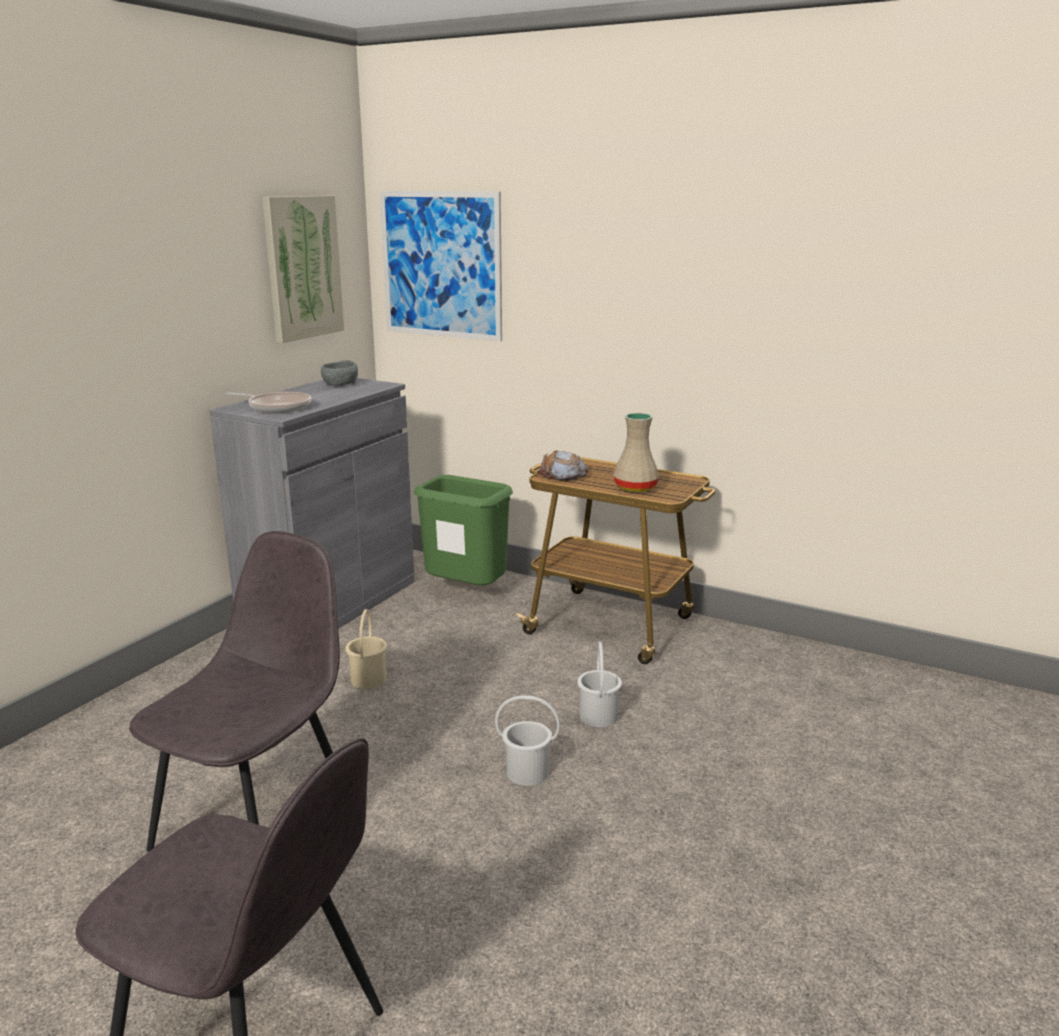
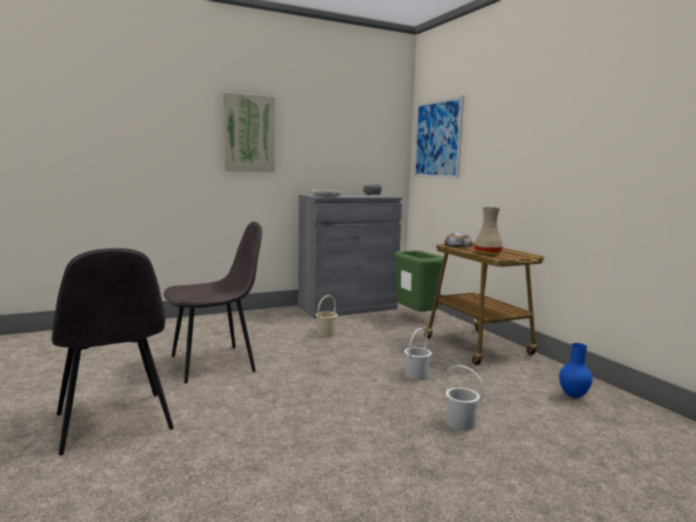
camera: 35 degrees right, 10 degrees down
(302, 267) = (366, 137): picture -> picture (249, 133)
(527, 772) = (348, 382): white bucket -> white bucket (460, 423)
(799, 675) = (574, 396): none -> blue vase

